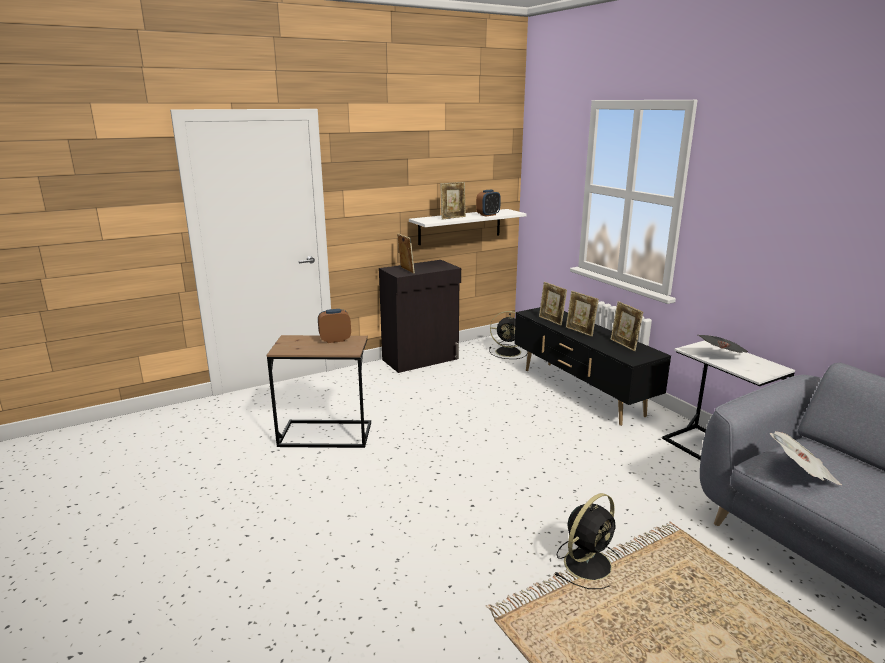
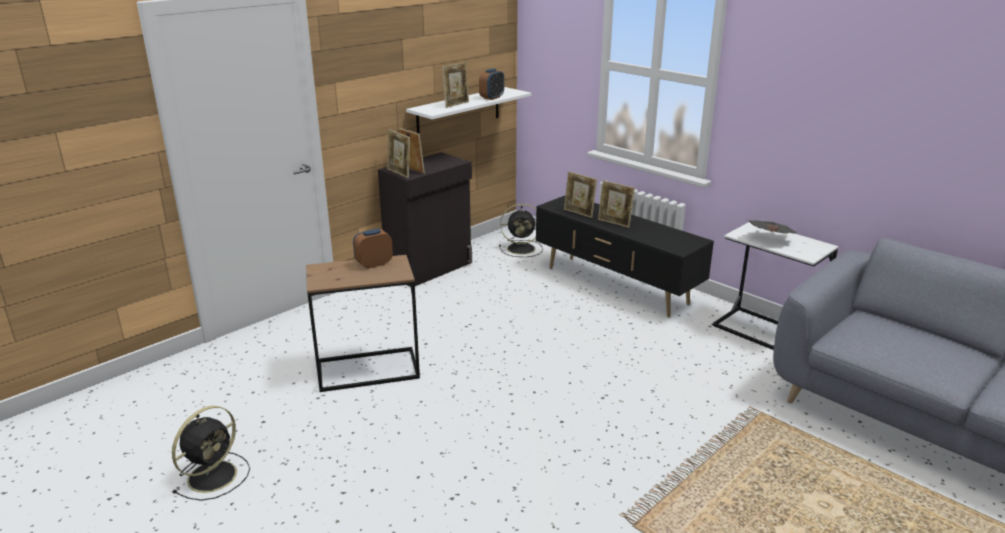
camera: 15 degrees left, 5 degrees up
(589, 563) = (694, 458): black fan -> black fan (214, 475)
(624, 345) = (664, 234): picture frame -> picture frame (399, 173)
(801, 473) = (871, 345): newspaper -> none

